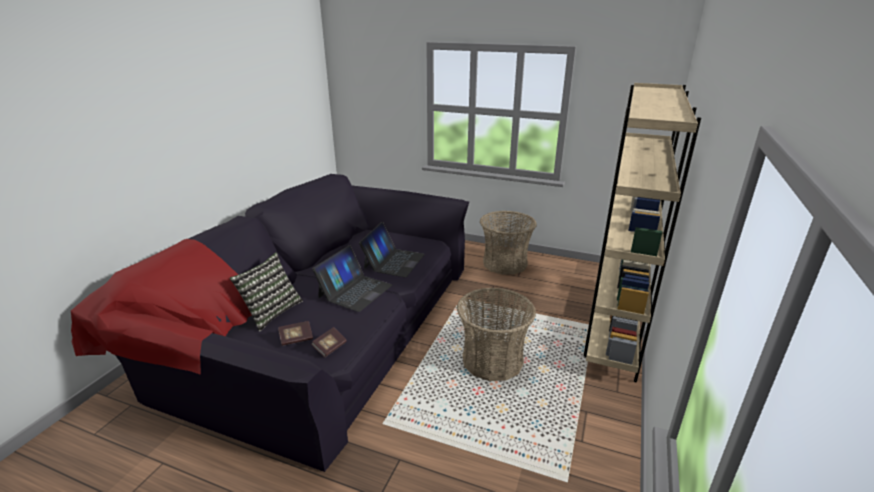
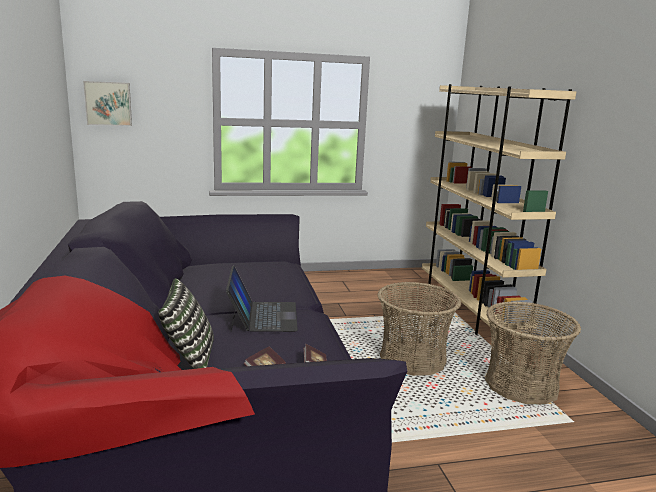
camera: 35 degrees left, 10 degrees down
(352, 89) = (108, 103): none -> picture
(393, 261) = (264, 285): laptop -> none
(505, 263) = (325, 284): basket -> basket (521, 385)

